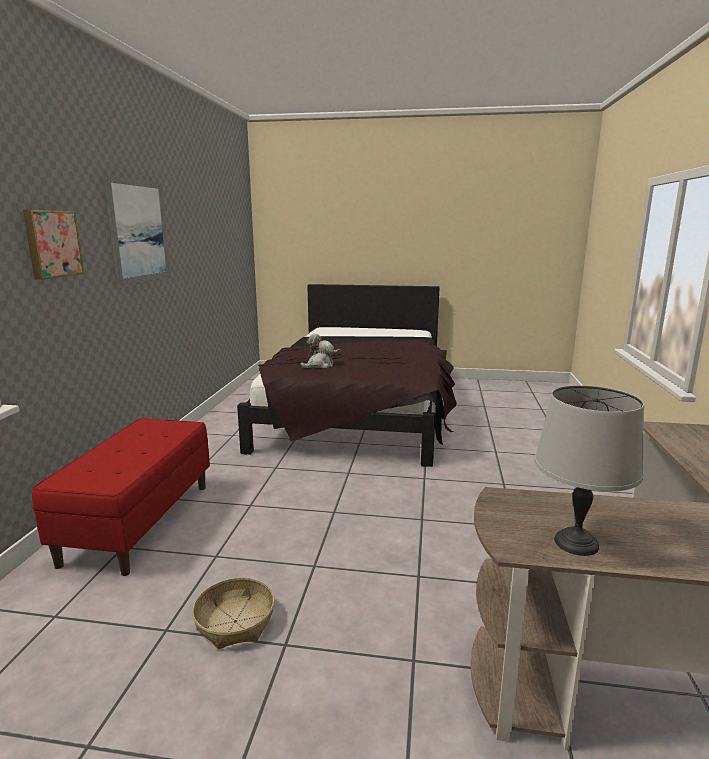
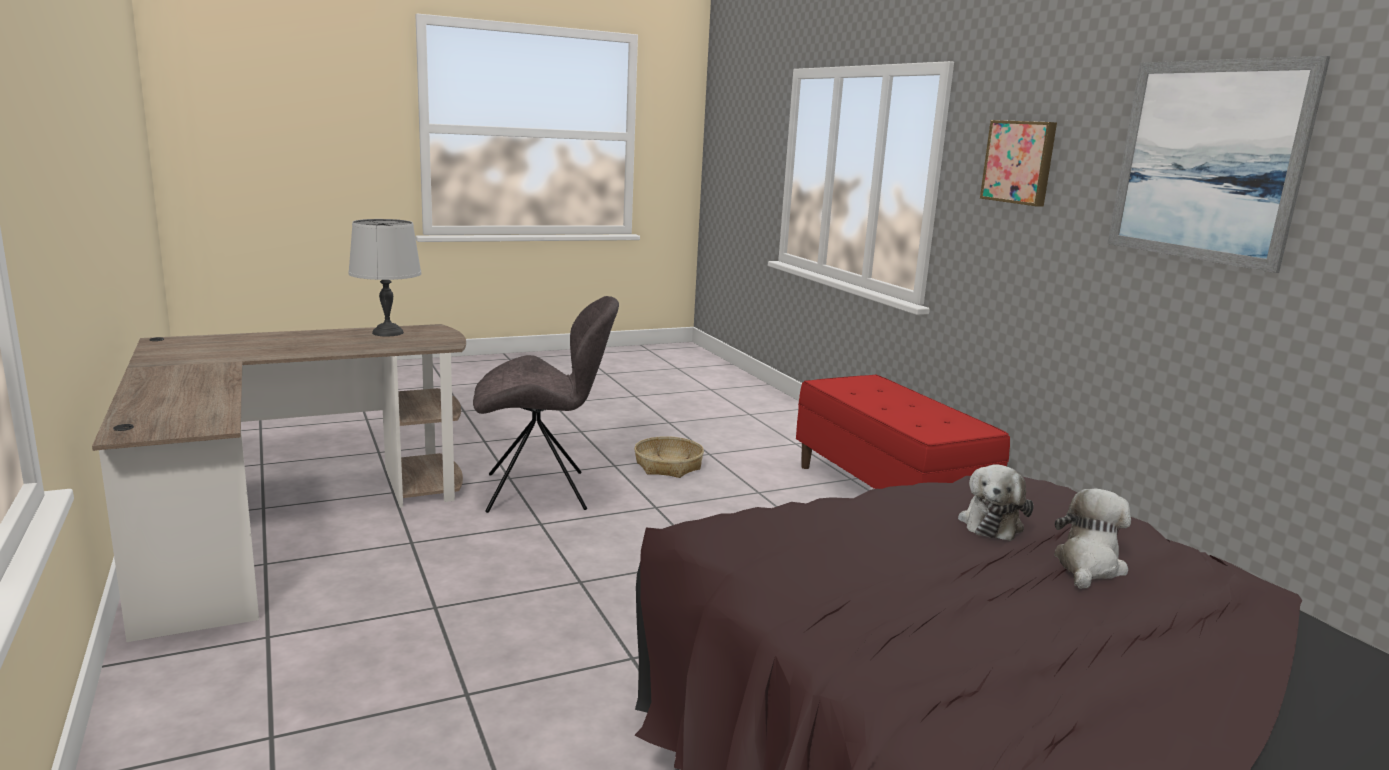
camera: 145 degrees right, 0 degrees up
(393, 620) = (541, 492): none -> grey chair

